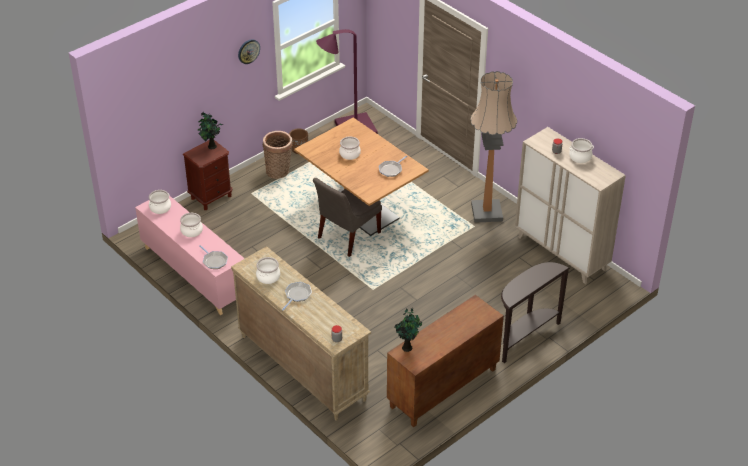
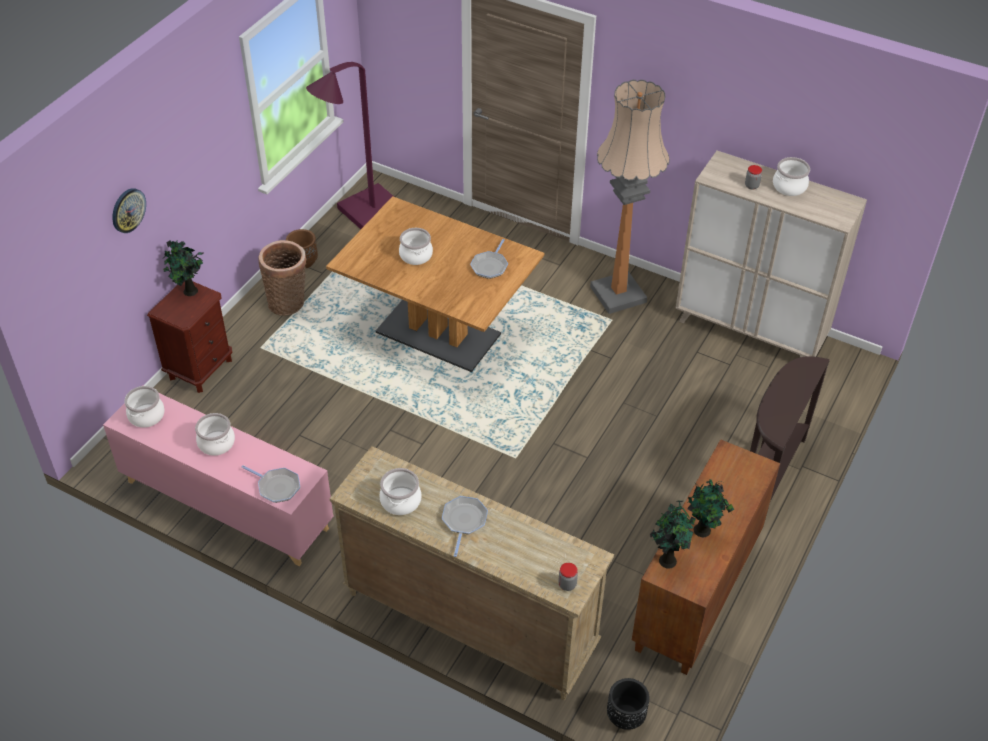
camera: 20 degrees left, 5 degrees up
(248, 51) = (216, 125): wall clock -> wall clock (128, 210)
(347, 236) = (437, 382): grey chair -> none
(366, 438) = (625, 716): none -> black planter
(436, 338) = (703, 531): none -> potted plant

